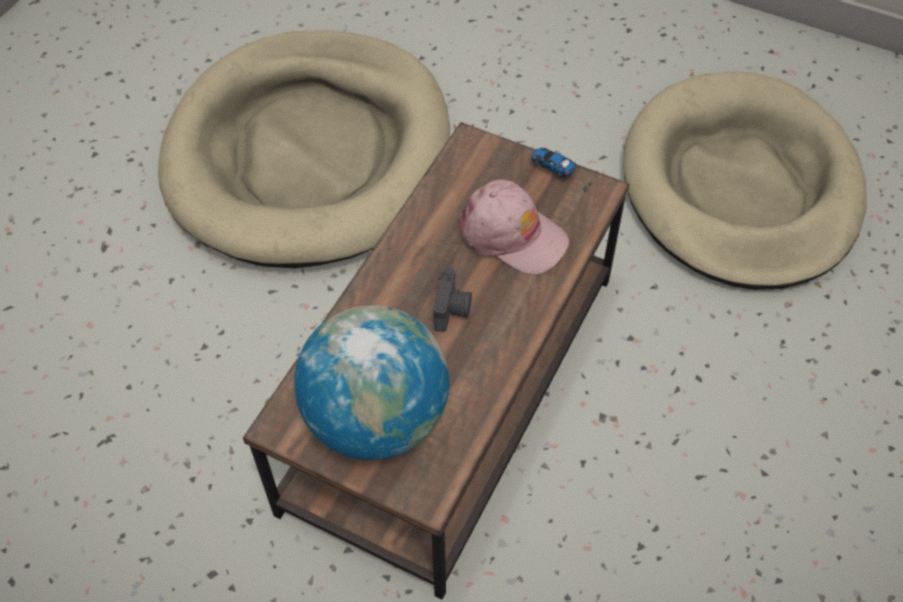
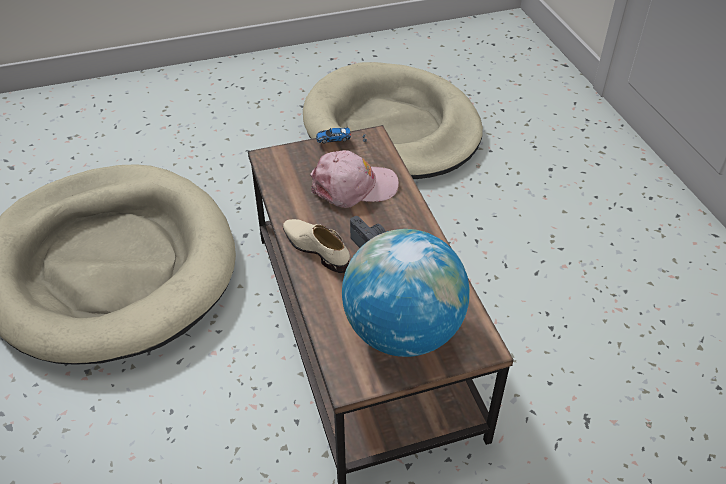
camera: 45 degrees left, 10 degrees down
(400, 275) = (316, 249): none -> beige shoe

